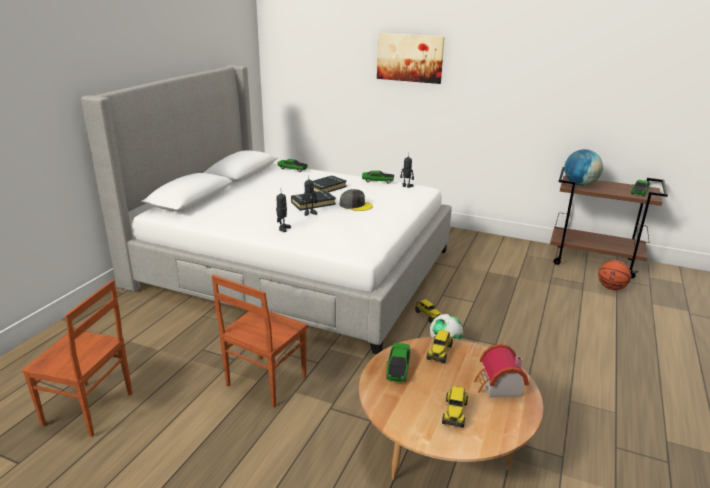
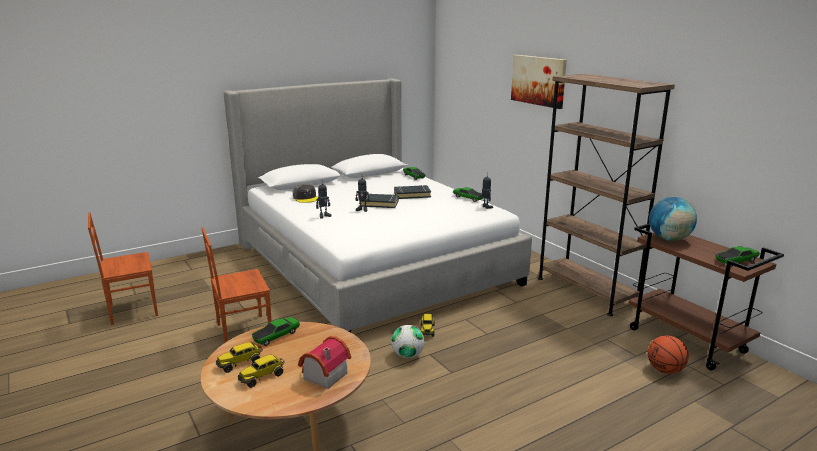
camera: 35 degrees right, 5 degrees down
(89, 410) = (132, 309): brown chair -> brown chair turned 105 degrees clockwise
(355, 205) = (411, 212): grey cap -> grey cap (306, 198)
(439, 352) = (322, 337): toy truck -> toy truck (240, 363)
(490, 243) = (586, 291): none -> brown bookcase

